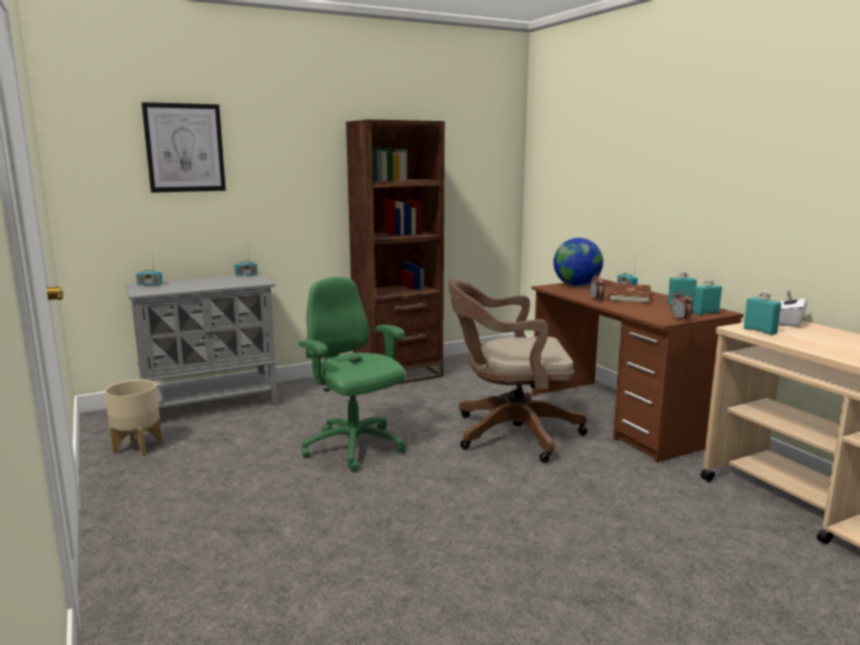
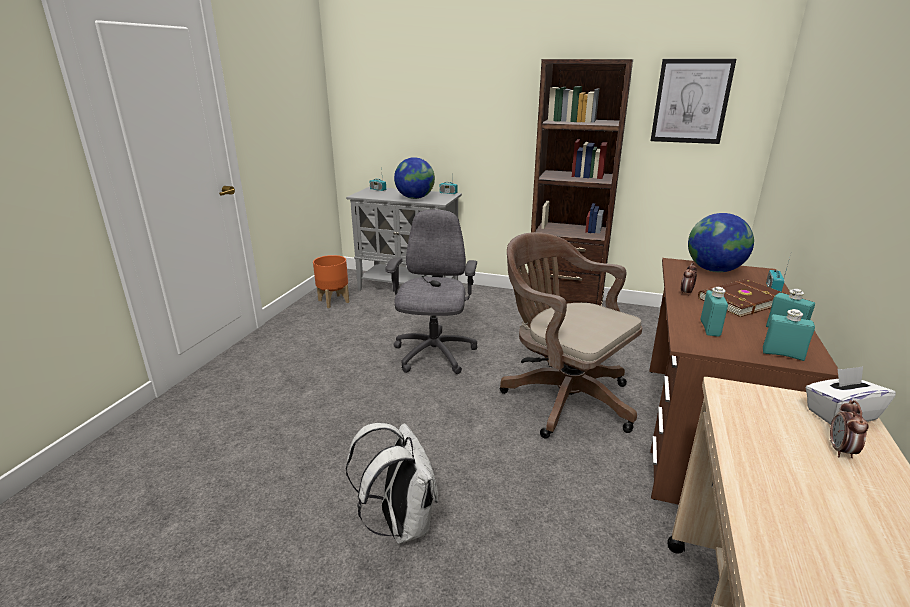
camera: 45 degrees right, 10 degrees up
(138, 447) = (334, 301): beige planter -> orange planter
(185, 148) = (414, 84): picture -> picture (691, 101)
(223, 284) = (415, 198): none -> globe
(354, 448) = (433, 355): green office chair -> grey office chair
(557, 563) = (401, 523): none -> white backpack
(680, 319) = (717, 350): alarm clock -> alarm clock (841, 450)
(760, 331) = (748, 406): turquoise bottle -> turquoise bottle (710, 328)

